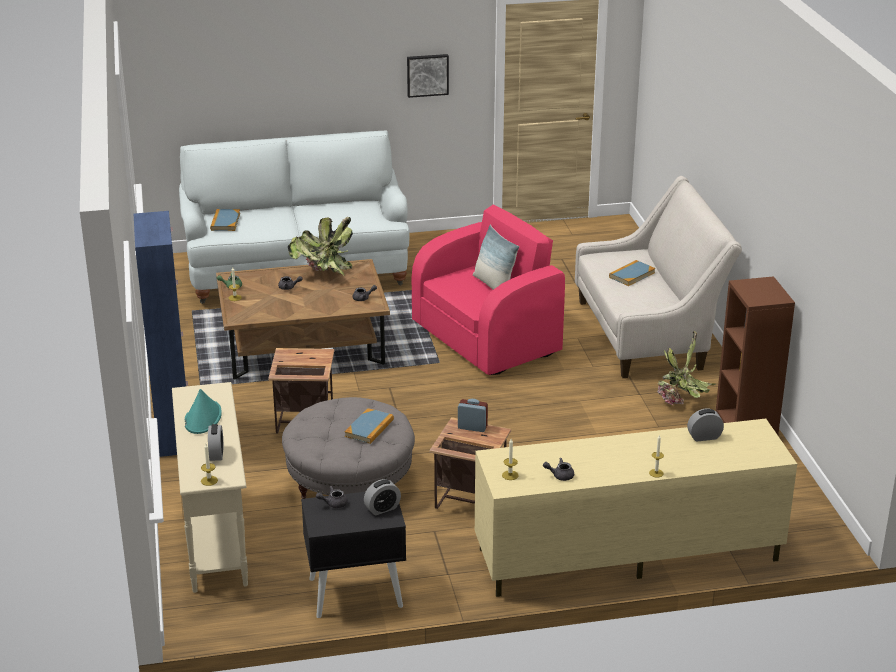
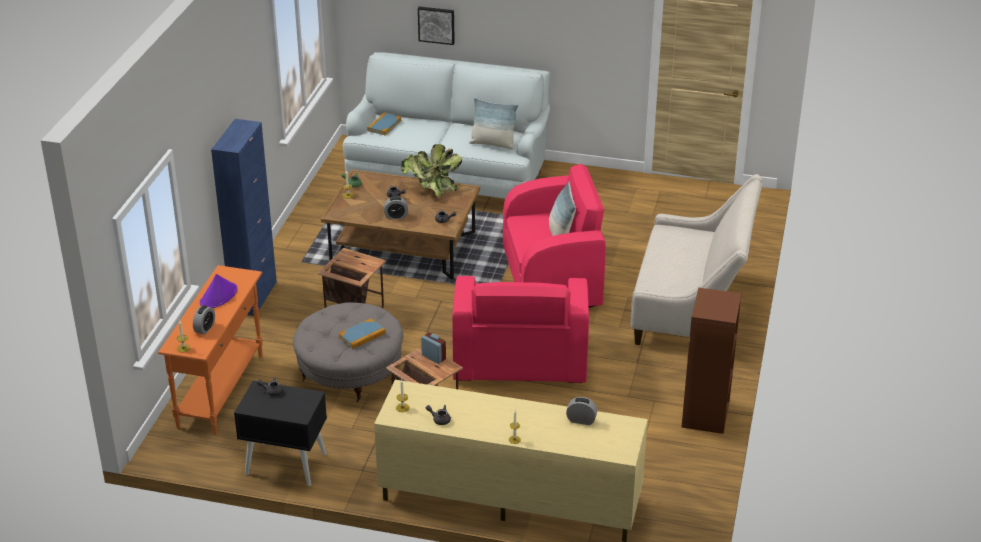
camera: 25 degrees right, 5 degrees up
(203, 418) = (218, 296): turquoise hat -> purple hat
(215, 539) = (221, 390): beige console table -> orange console table
(358, 215) = (493, 144): none -> pillow
(382, 509) = (302, 406): alarm clock -> alarm clock (396, 216)
(427, 75) = (589, 30): picture -> picture (436, 24)
(520, 422) = (519, 360): none -> pink armchair
(632, 275) = (681, 254): book -> none
(683, 402) = (667, 381): potted plant -> none

